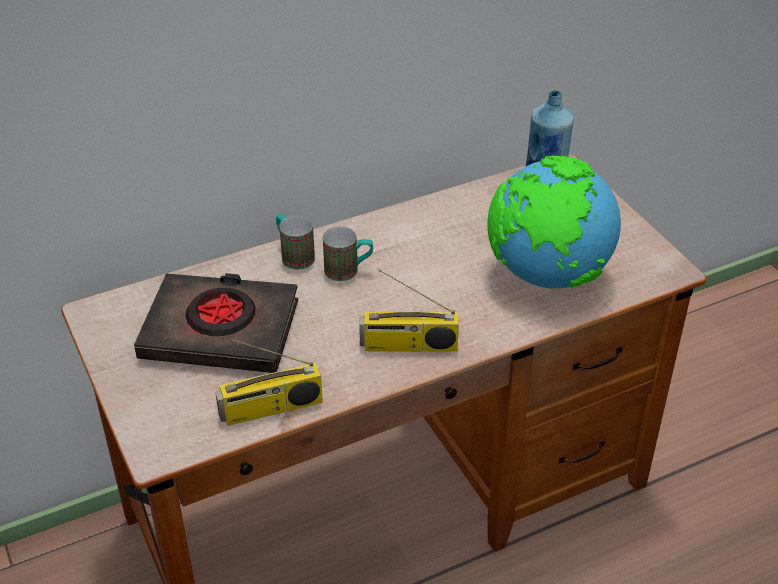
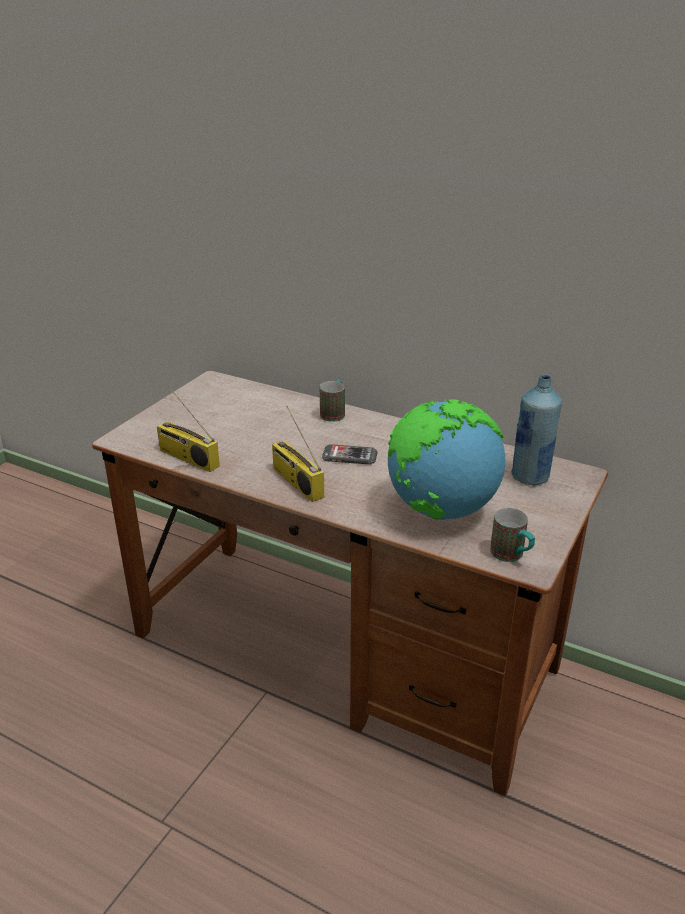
camera: 55 degrees right, 10 degrees down
(221, 331) = (238, 418): black book -> none
(349, 271) = (343, 435): mug -> mug (511, 556)
(395, 286) = (349, 456): none -> phone

